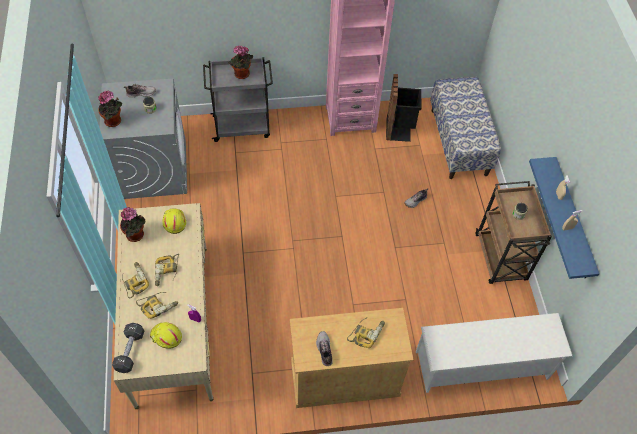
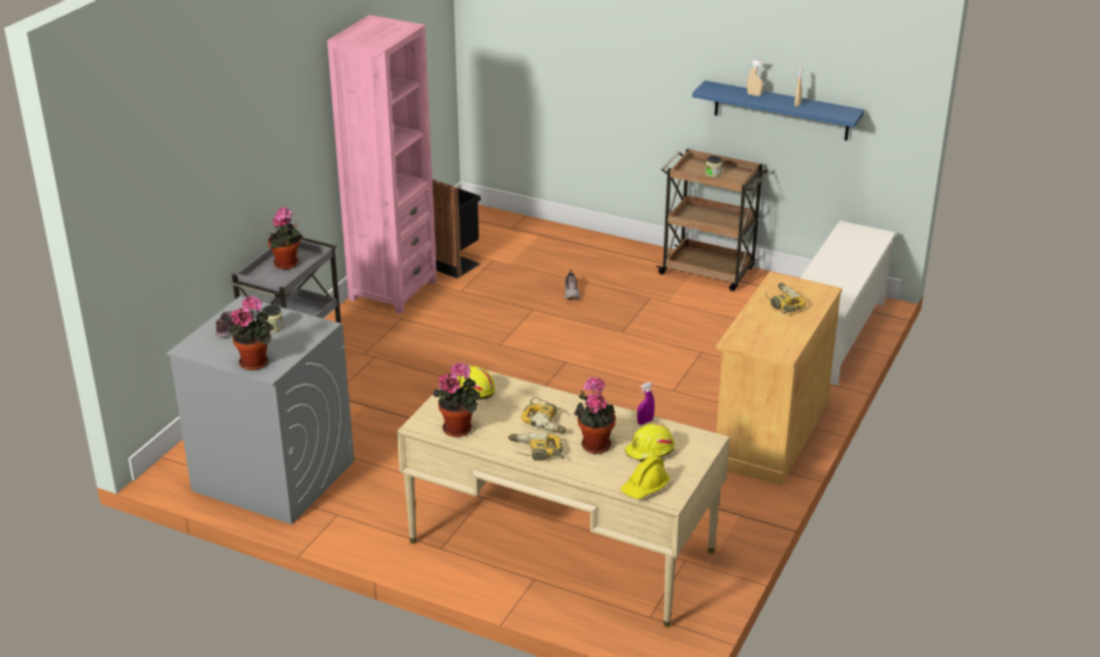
camera: 55 degrees left, 25 degrees down
(130, 351) = (645, 487): black dumbbell -> yellow hard hat
(158, 305) = (594, 444): power drill -> potted plant
(324, 350) = (781, 336): shoe -> none
(459, 142) = (521, 234): bench -> none

